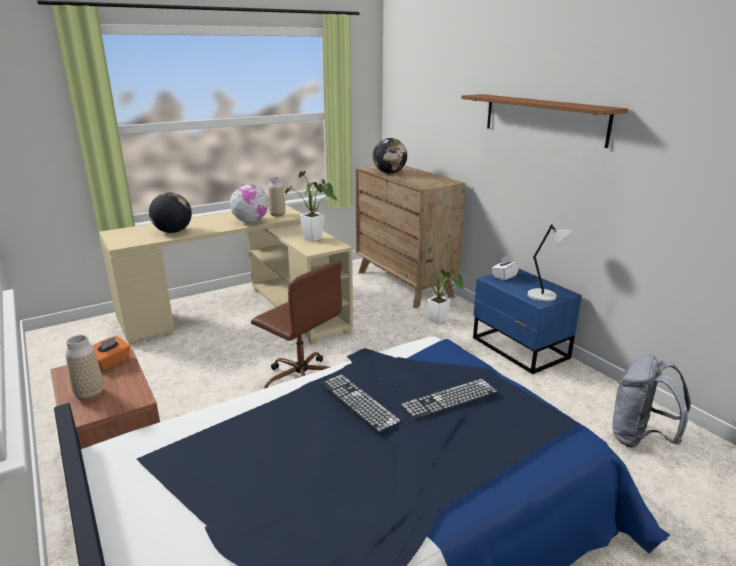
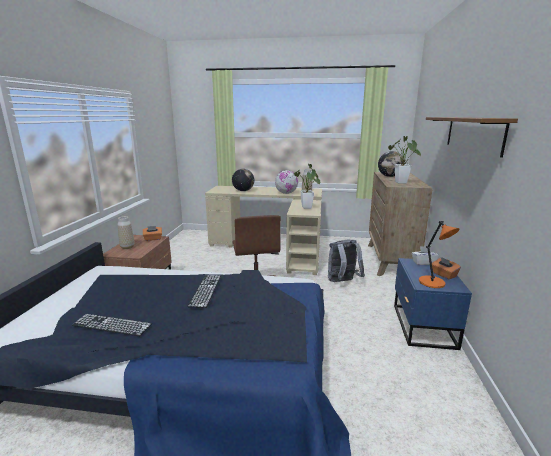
camera: 40 degrees right, 5 degrees down
(440, 322) = (383, 289): potted plant -> potted plant (401, 183)
(450, 398) = (250, 309): keyboard -> keyboard (112, 325)
(538, 284) = (443, 275): none -> orange tissue box
(543, 296) = (433, 283): grey table lamp -> orange table lamp
(640, 438) = (441, 433): grey backpack -> grey backpack (342, 282)

